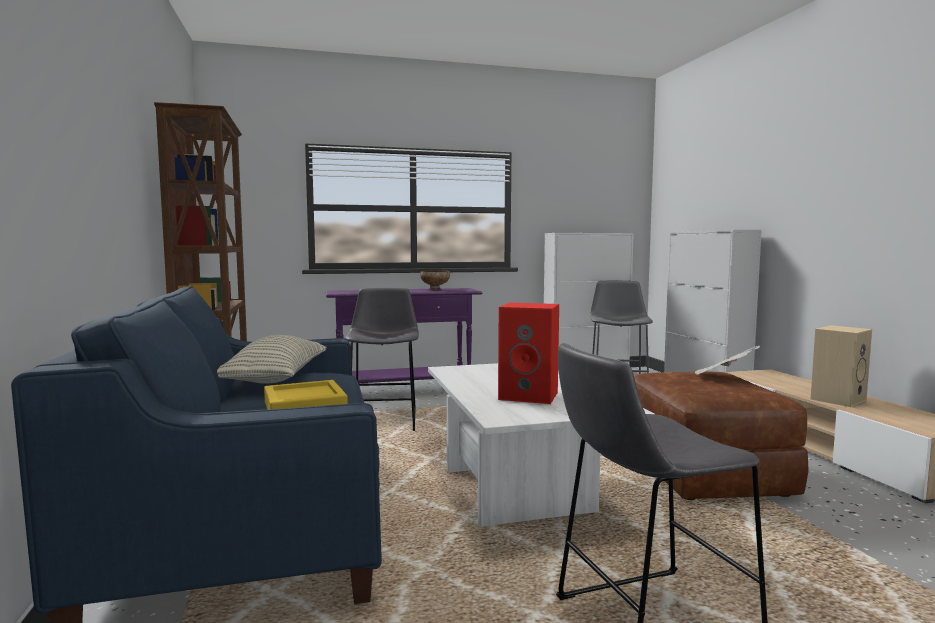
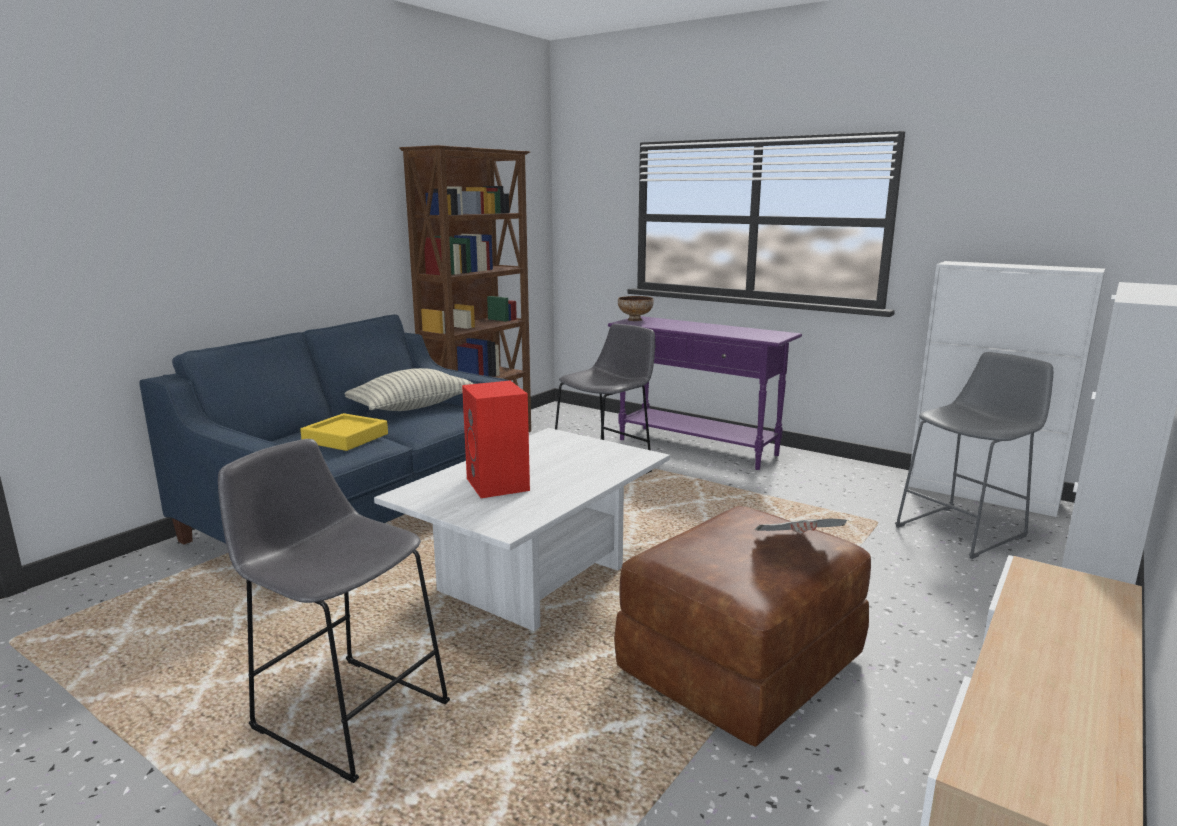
camera: 50 degrees right, 10 degrees up
(435, 289) = (744, 330): bowl -> bowl (635, 320)
(837, 399) = (1039, 669): beige speaker -> none

